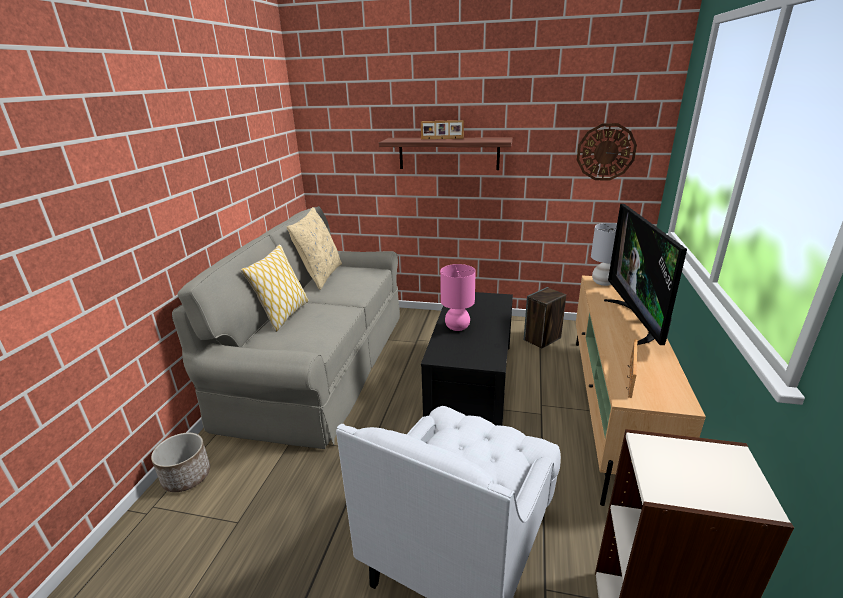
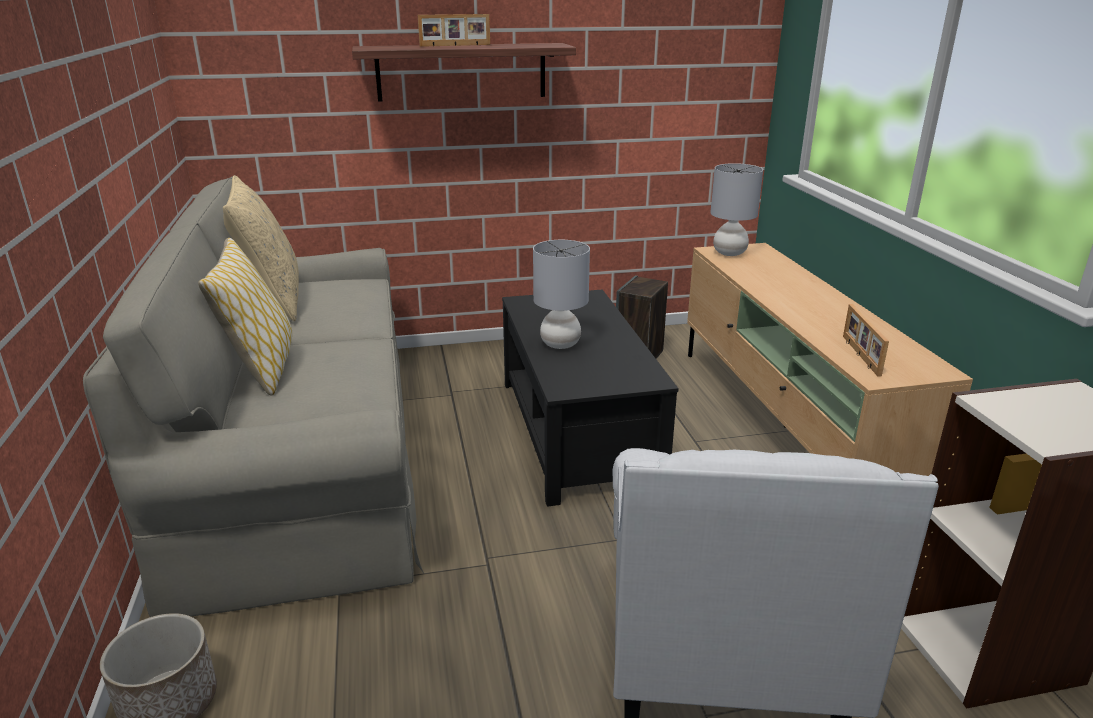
camera: 25 degrees left, 0 degrees up
(457, 327) = (561, 344): pink table lamp -> grey table lamp
(606, 152) = (696, 63): wall clock -> none
(636, 320) = (809, 291): television -> none

